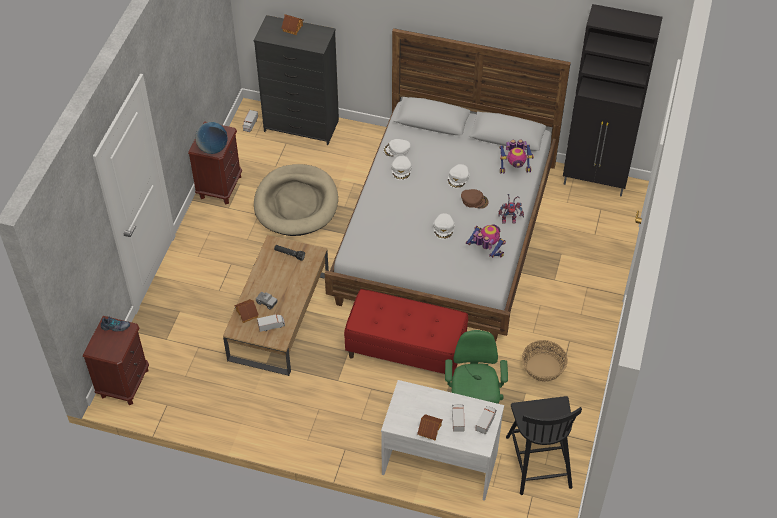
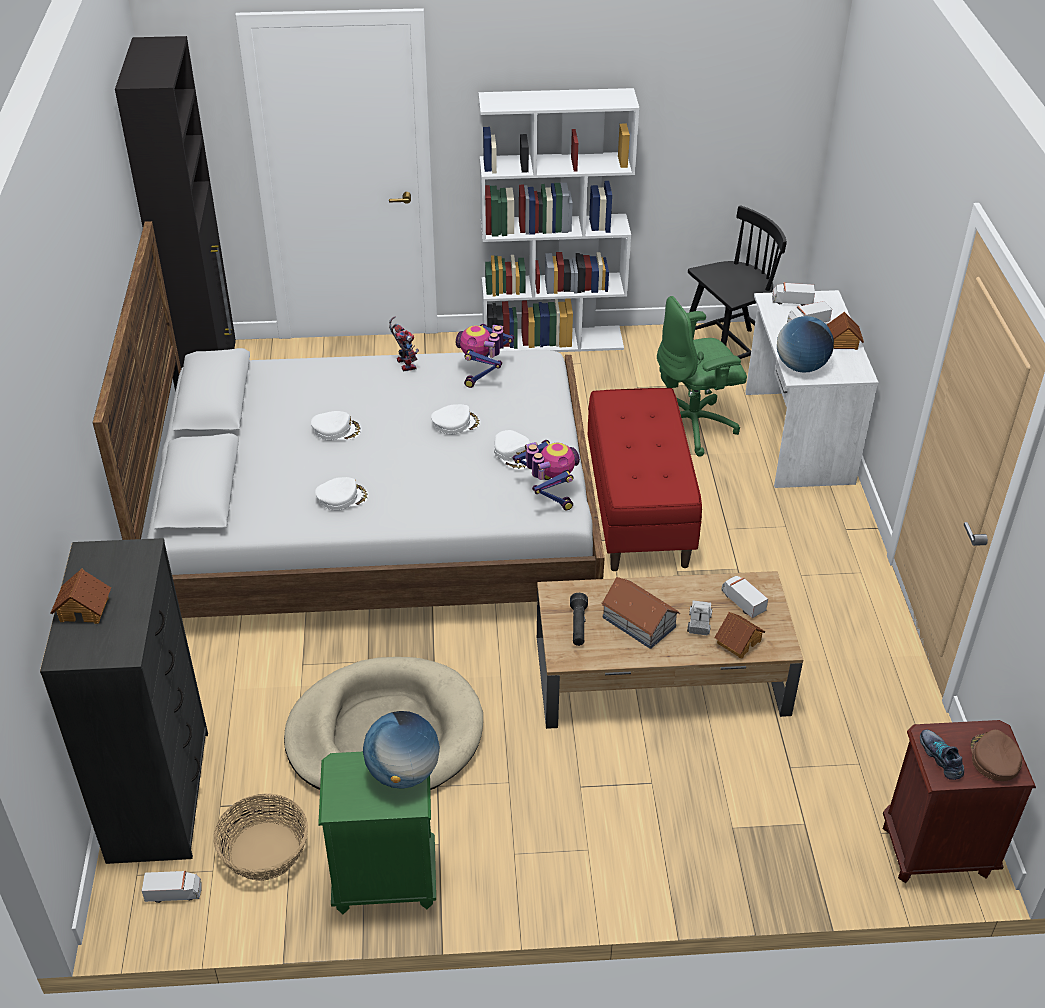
camera: 110 degrees left, 10 degrees down
(220, 187) = (384, 881): brown nightstand -> green nightstand
(280, 279) = (638, 621): none -> toy house
(396, 150) = (293, 515): white cap -> white cap (514, 454)
(412, 395) = (801, 367): none -> globe
(474, 200) = (380, 404): brown cap -> brown cap (993, 758)
(514, 168) = (290, 377): toy robot -> toy robot (548, 494)
(543, 368) = (587, 379): basket -> basket (265, 851)
(594, 363) = (553, 340): none -> white bookcase

